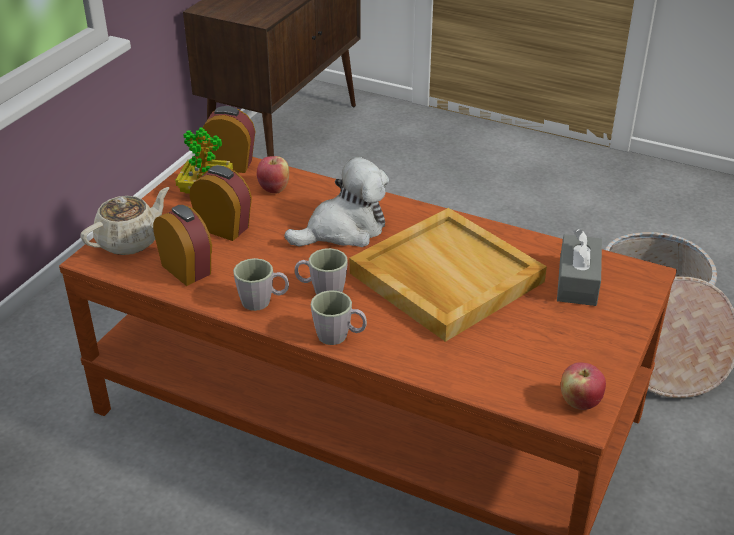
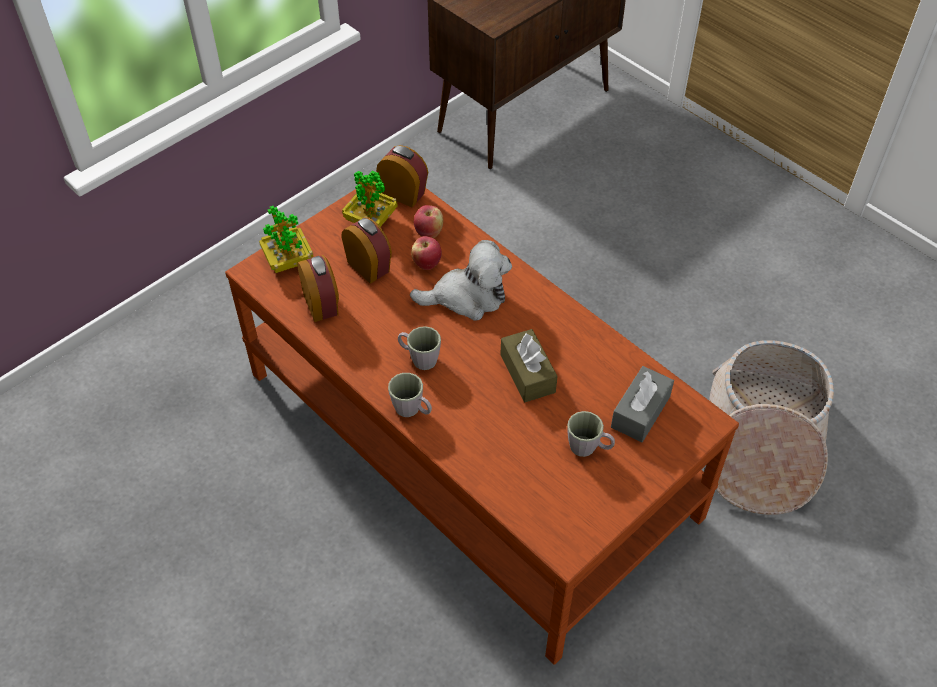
camera: 20 degrees right, 15 degrees up
(130, 241) = (288, 261): beige teapot -> potted plant
(263, 302) = (367, 356): grey mug -> grey mug (588, 448)
(444, 277) = (527, 373): beige tray -> brown tissue box
(579, 402) = (572, 534): apple -> apple (426, 264)

